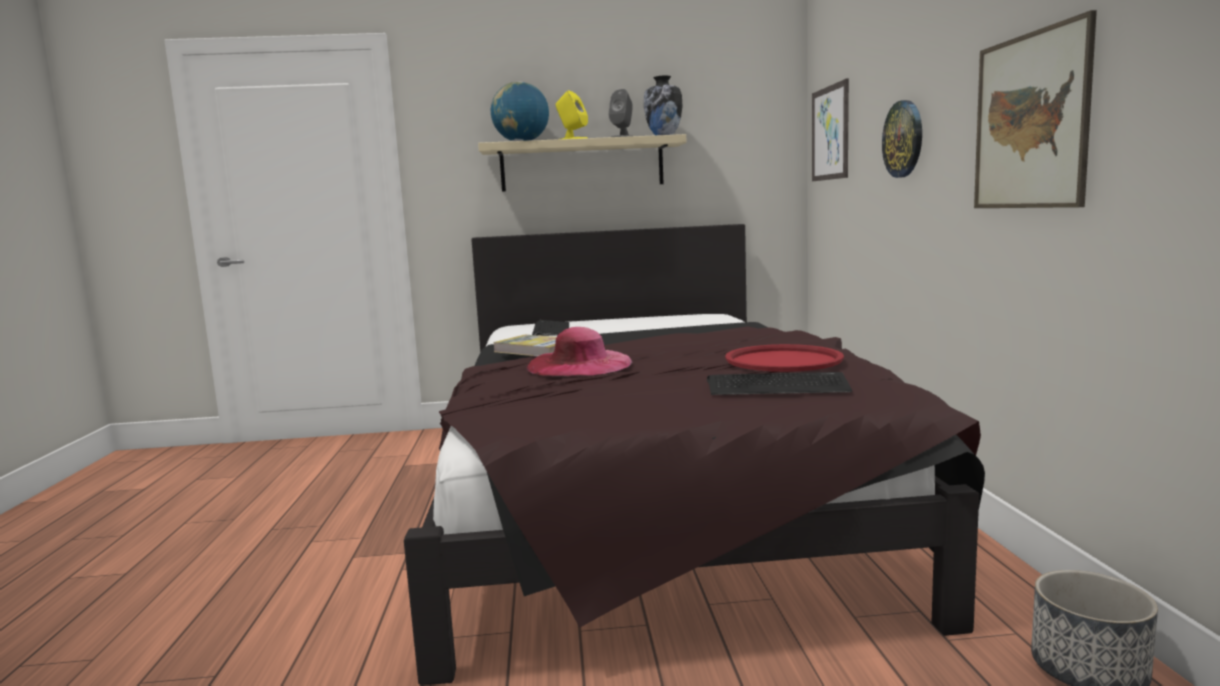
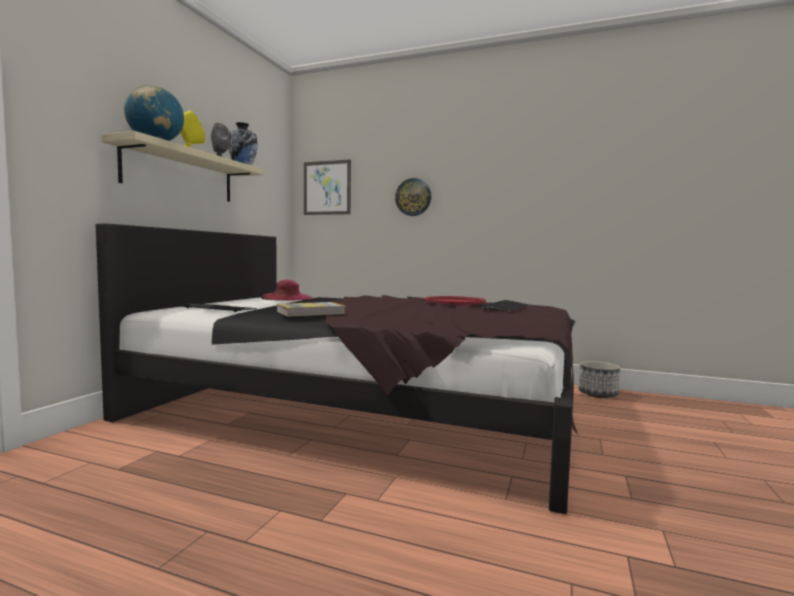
camera: 65 degrees left, 5 degrees down
(579, 364) = (396, 311): pink hat -> pink hat (286, 298)
(1030, 121) = (515, 197): picture -> none

